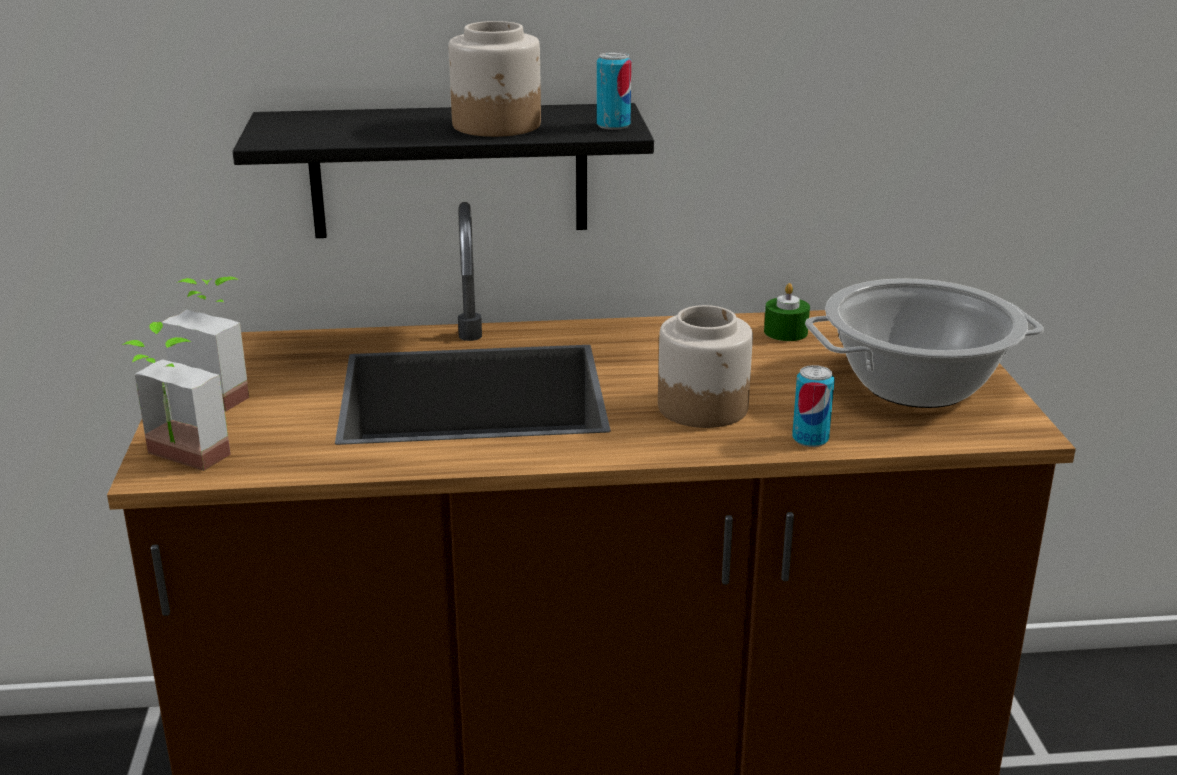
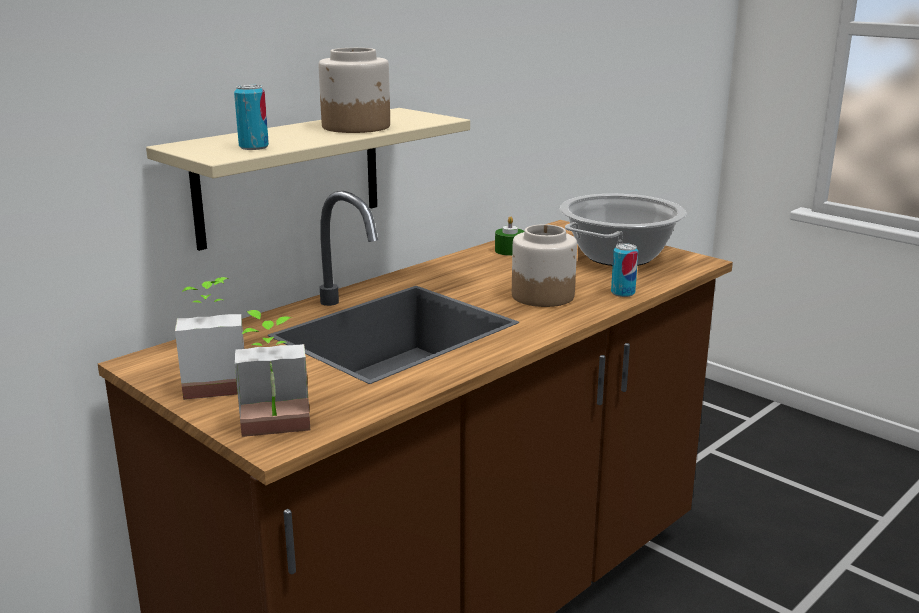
camera: 40 degrees left, 5 degrees down
(449, 171) = (289, 176): black shelf -> beige shelf
(613, 125) = (427, 117): can -> can (253, 147)

